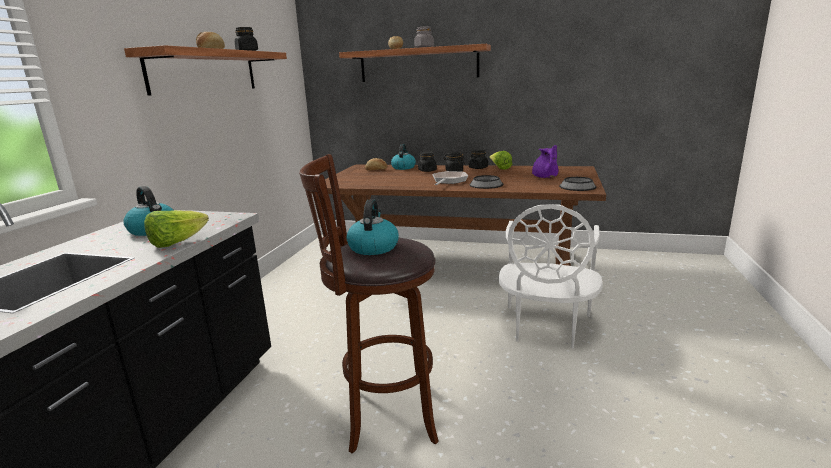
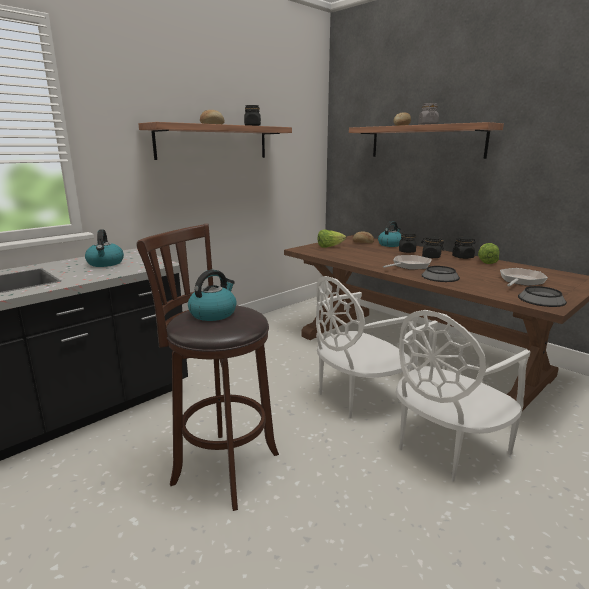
camera: 30 degrees right, 0 degrees up
(177, 243) = (99, 276): lettuce -> lettuce (329, 247)
(444, 312) = (358, 396): none -> white chair
(545, 177) = (520, 281): purple teapot -> frying pan

